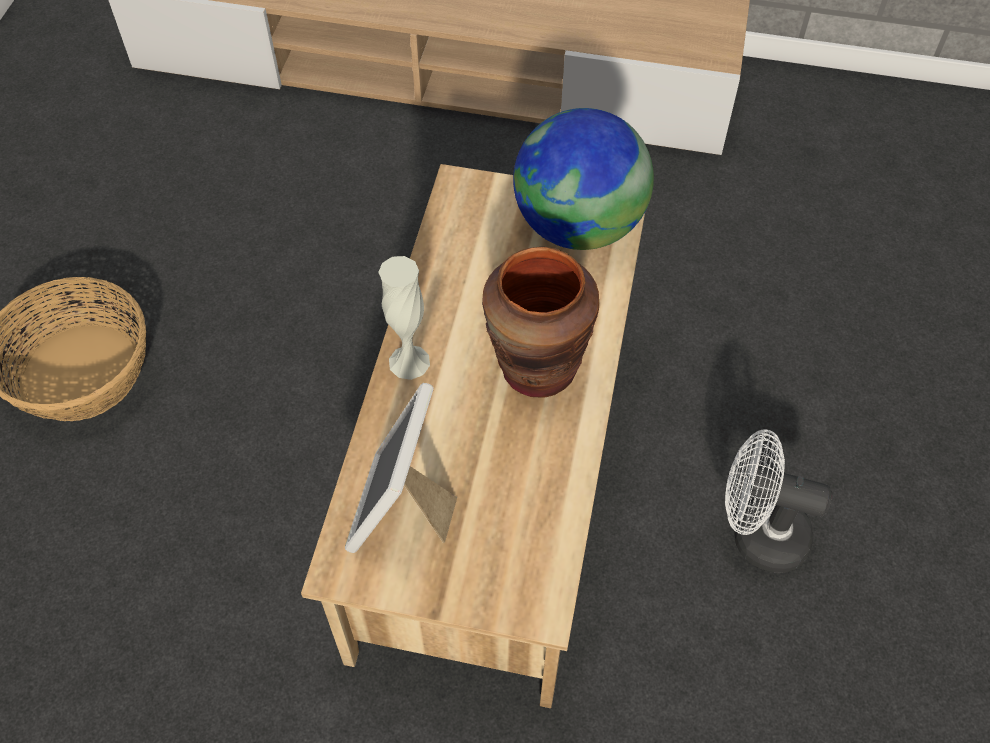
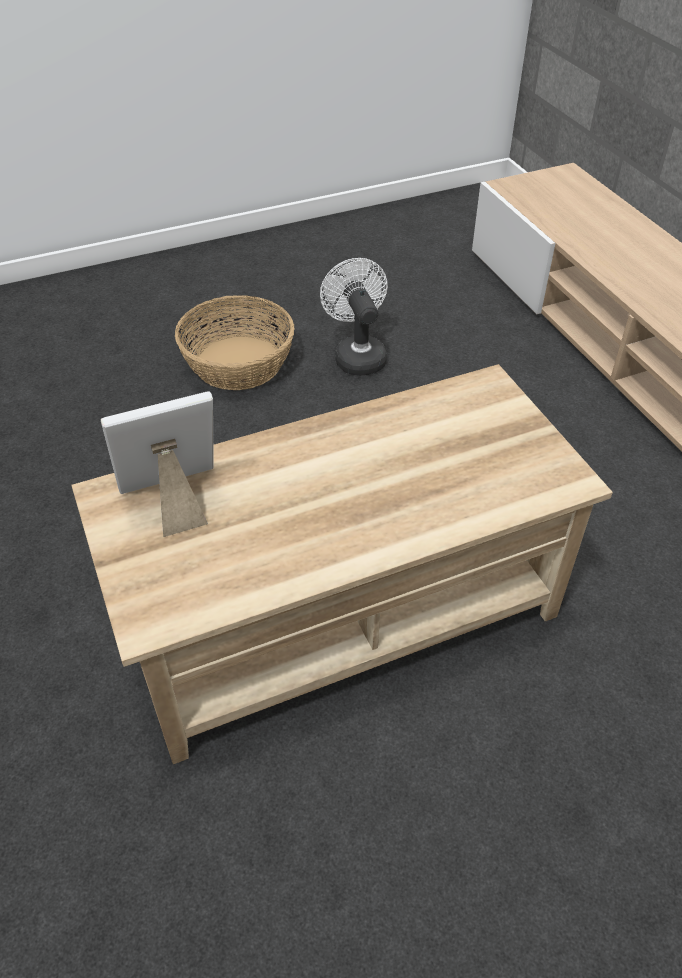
camera: 55 degrees right, 10 degrees down
(409, 362) = (304, 439): white vase -> none
(537, 368) = (366, 511): brown vase -> none
(578, 226) = (530, 465): globe -> none
(757, 534) = (451, 841): white fan -> white fan (357, 355)

